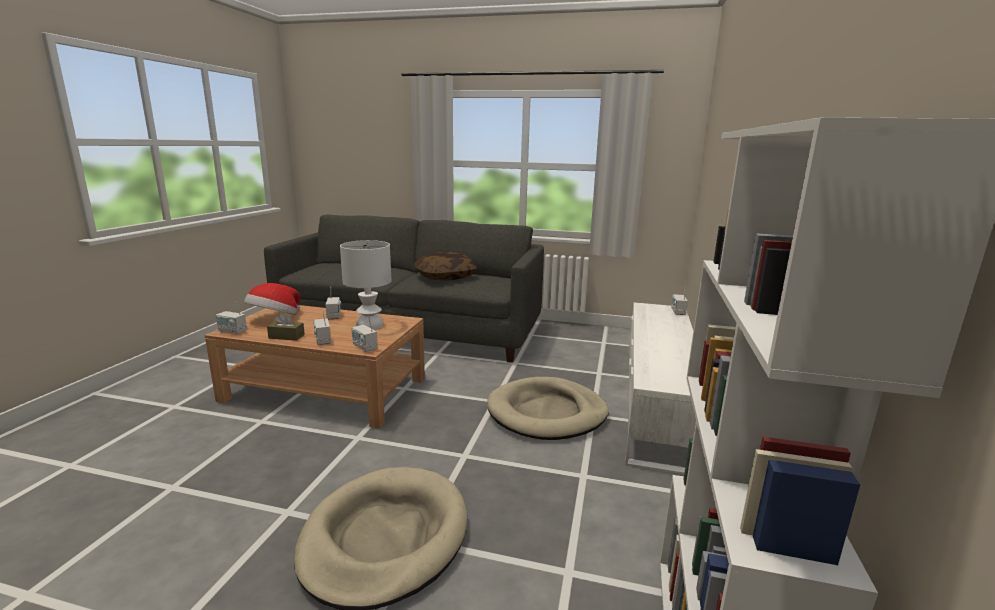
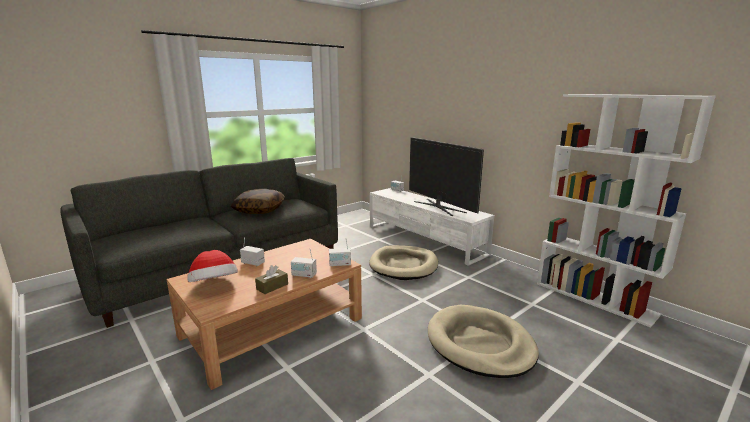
camera: 55 degrees left, 0 degrees up
(232, 331) = (216, 308): radio -> none
(369, 325) = (297, 255): white table lamp -> none
(663, 351) = (439, 207): none -> television

